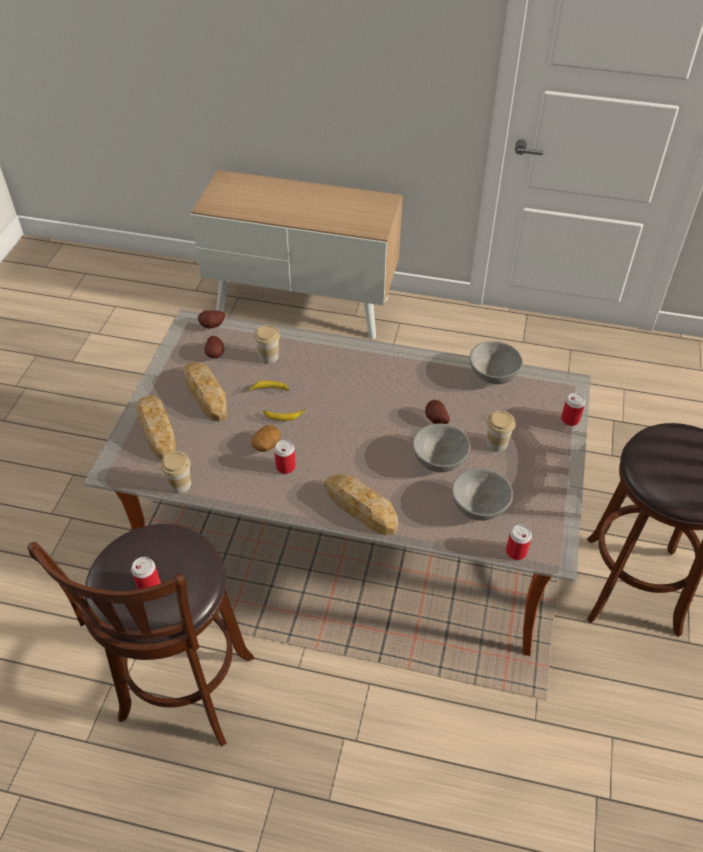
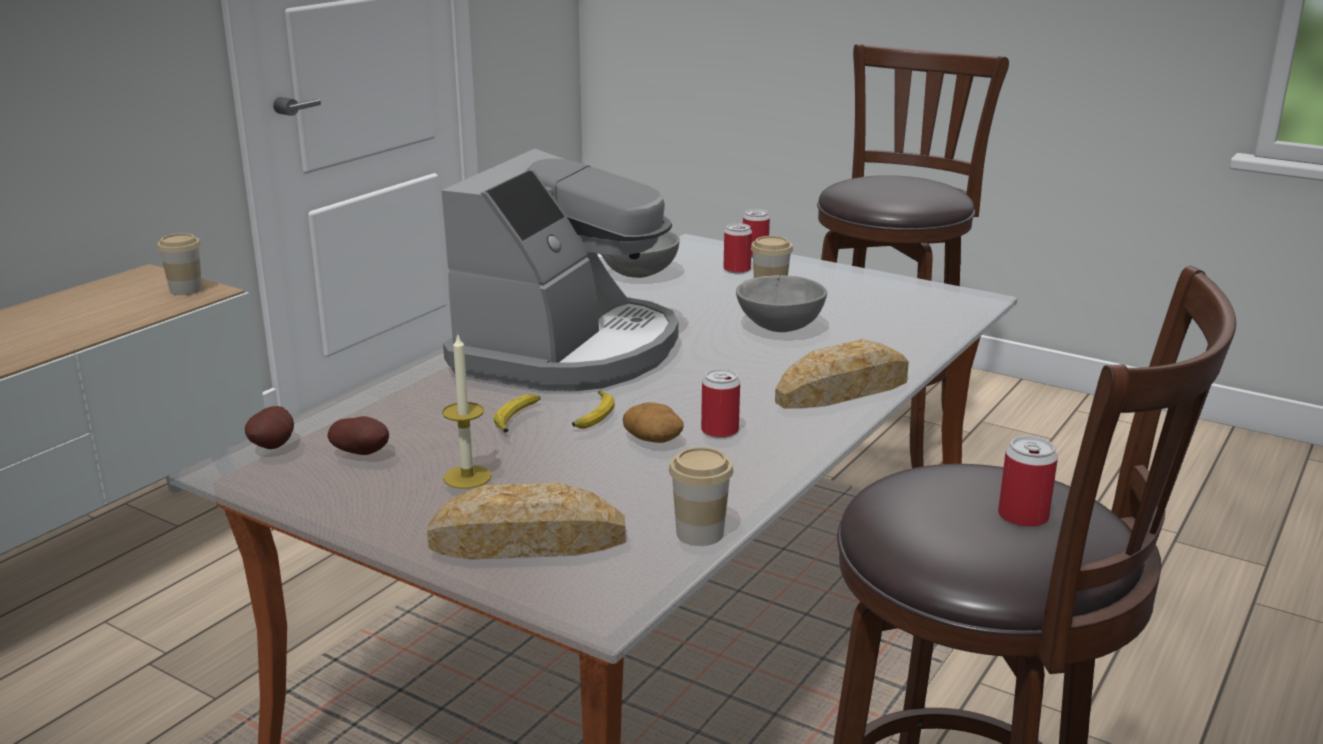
camera: 70 degrees left, 25 degrees down
(206, 394) = (467, 477): bread -> candle
(269, 356) = (428, 407): cup -> cup (186, 290)
(358, 382) = (568, 351): none -> coffee machine
(435, 420) = (696, 318): potato -> none
(478, 507) = (879, 321): grey bowl -> none
(516, 552) = (966, 315): can -> can (737, 269)

